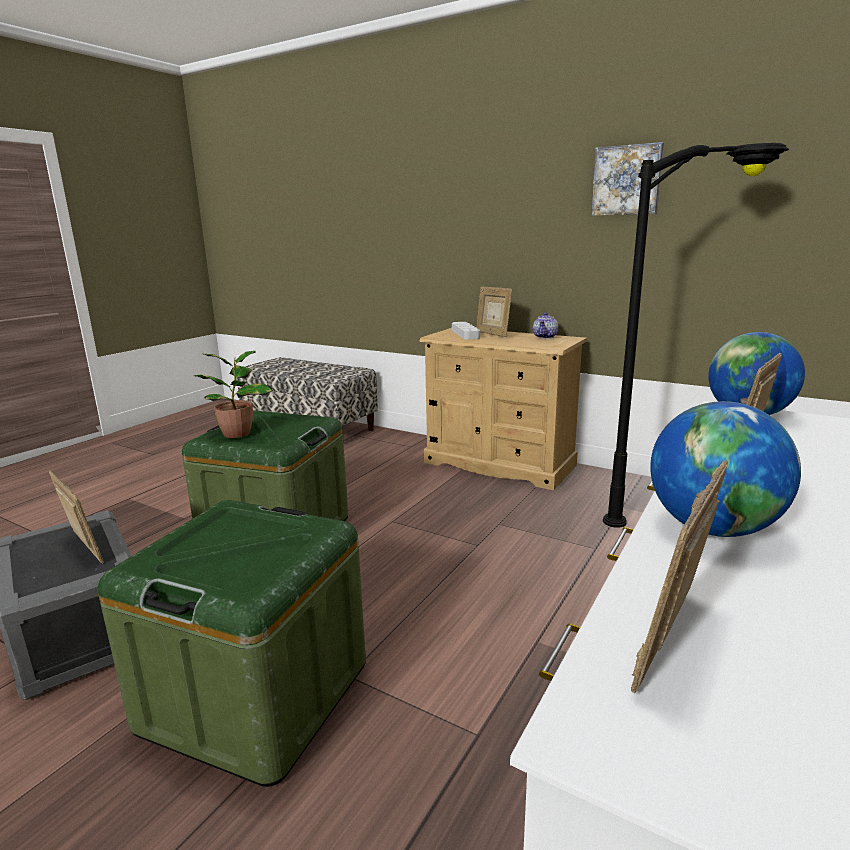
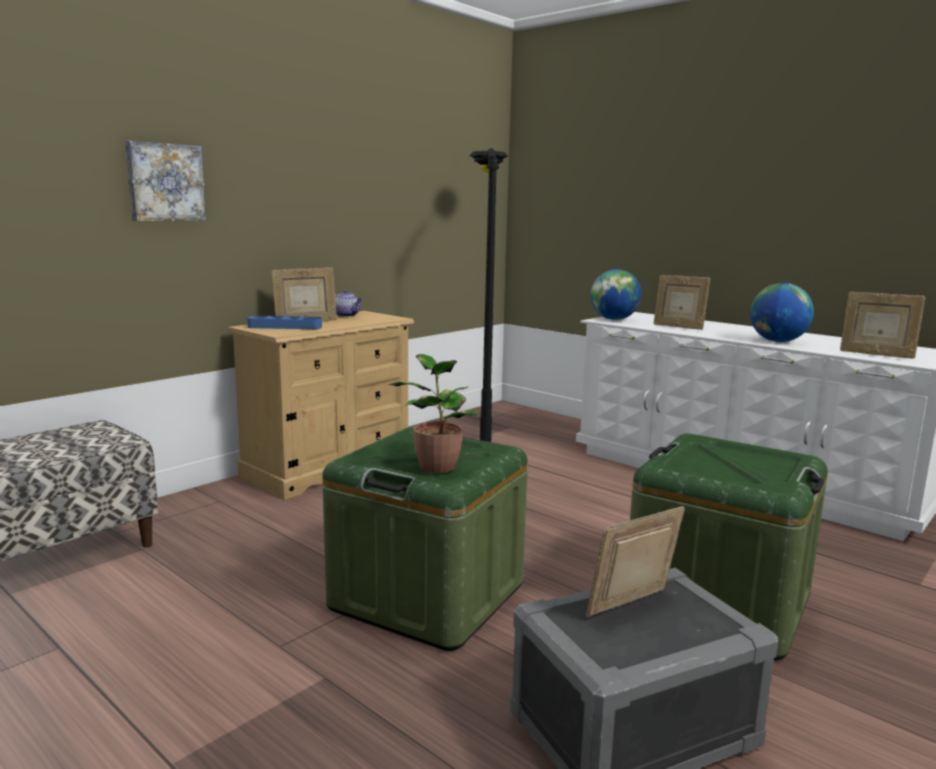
camera: 80 degrees left, 5 degrees down
(465, 334) = (285, 327): grey tray -> blue tray
(627, 180) = (376, 163): picture -> picture (165, 182)

